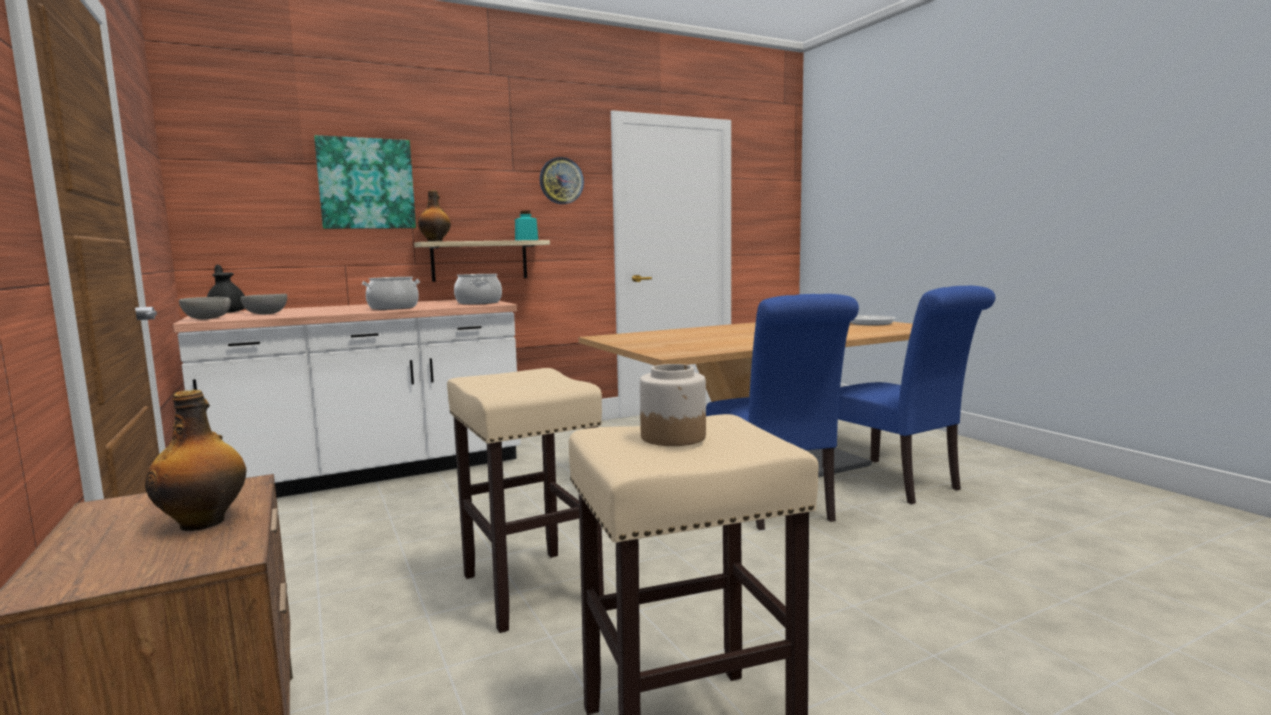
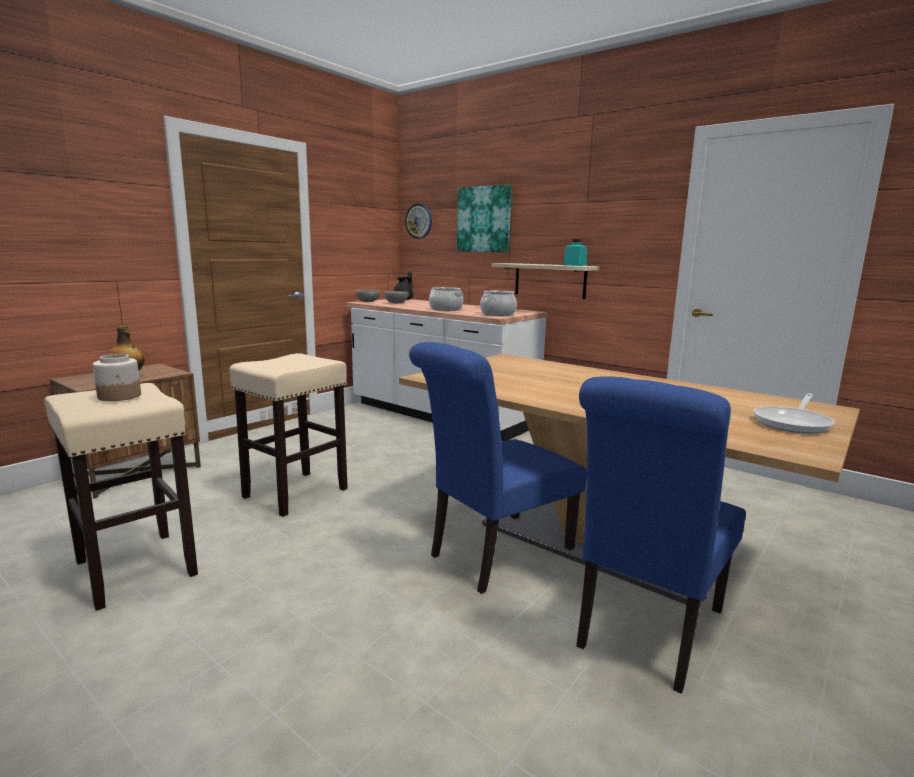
camera: 65 degrees right, 5 degrees up
(435, 241) = (514, 263): bottle -> none
(561, 181) = (628, 208): wall clock -> wall clock (419, 221)

